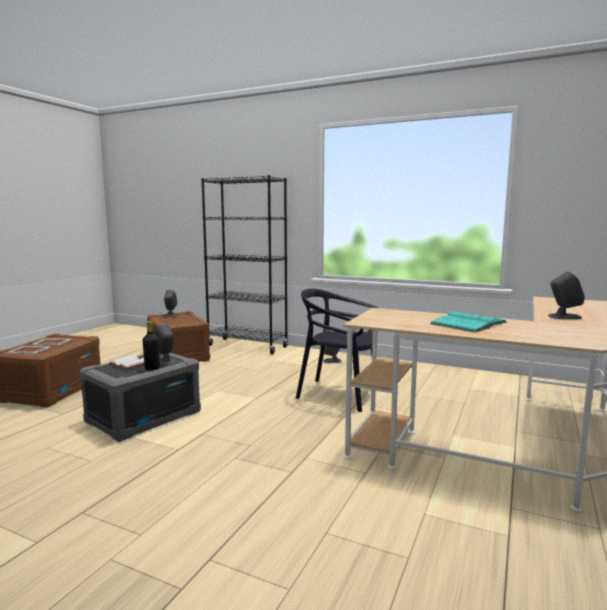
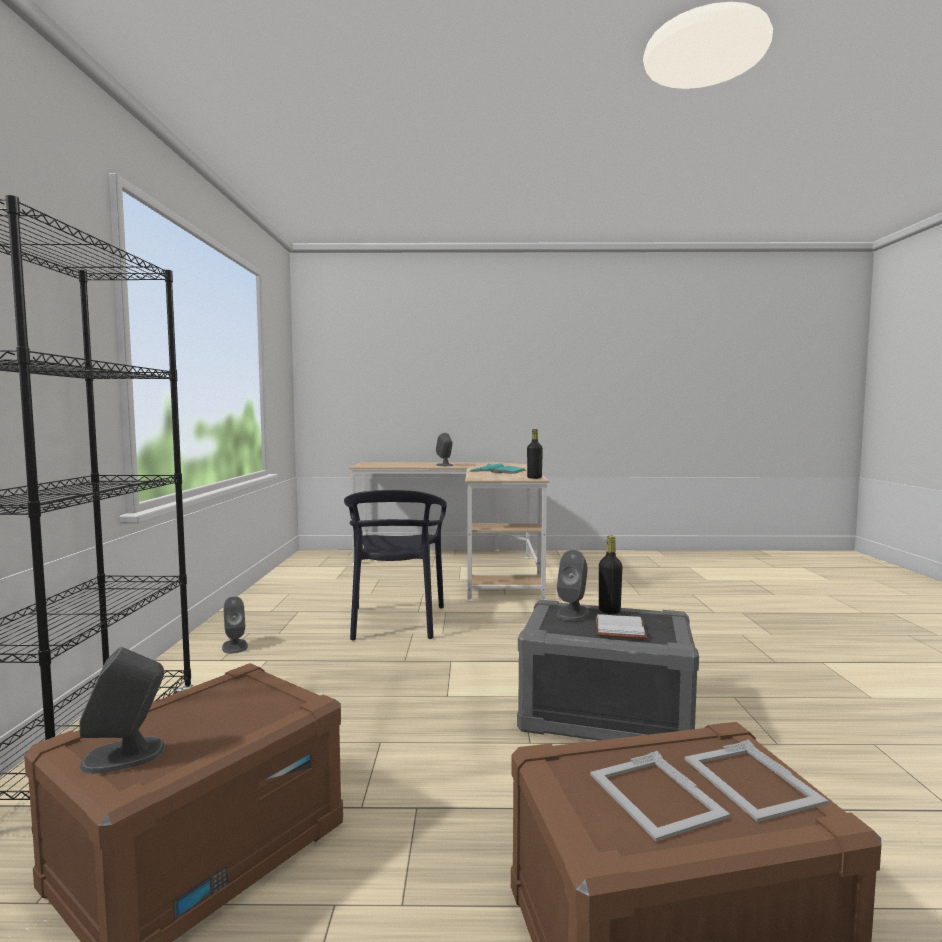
camera: 115 degrees left, 5 degrees down
(370, 323) = (534, 478): none -> black bottle

